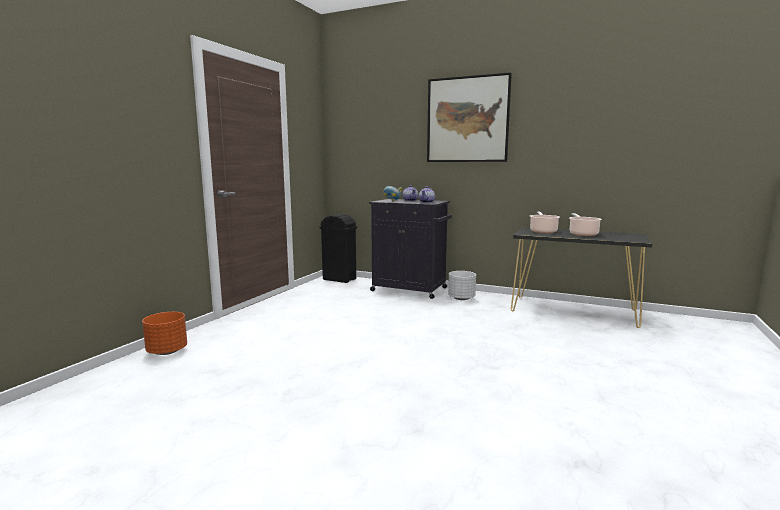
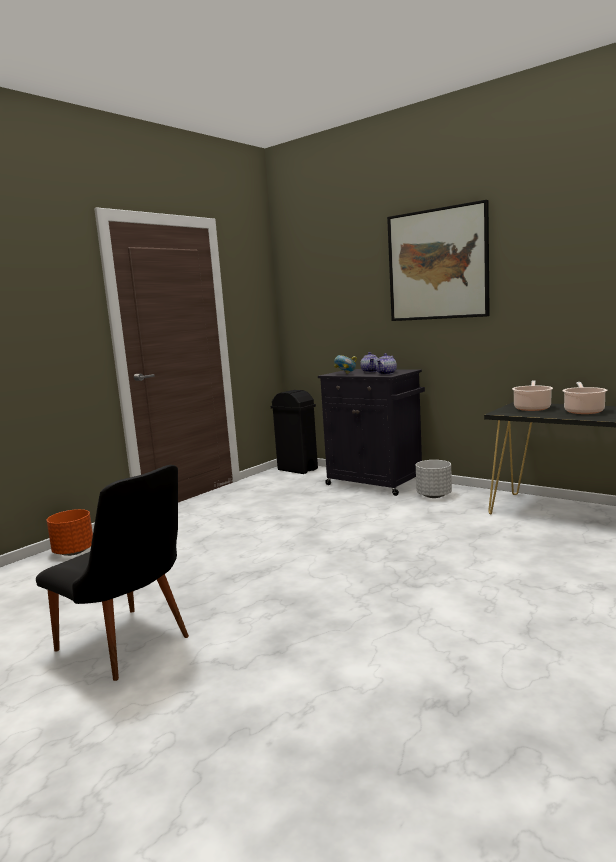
camera: 15 degrees right, 0 degrees up
(273, 437) = (129, 647): none -> black chair

